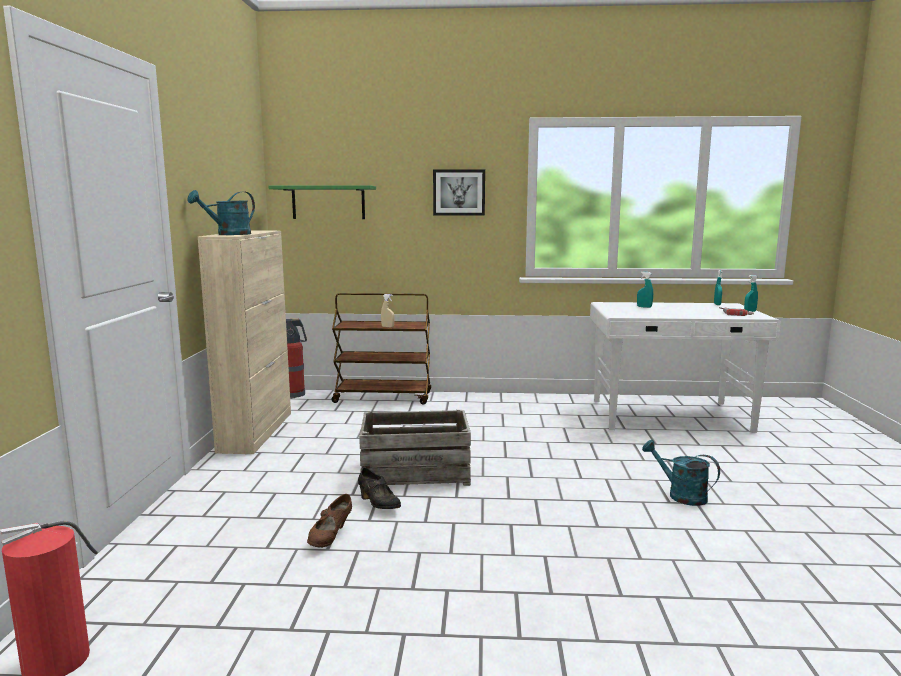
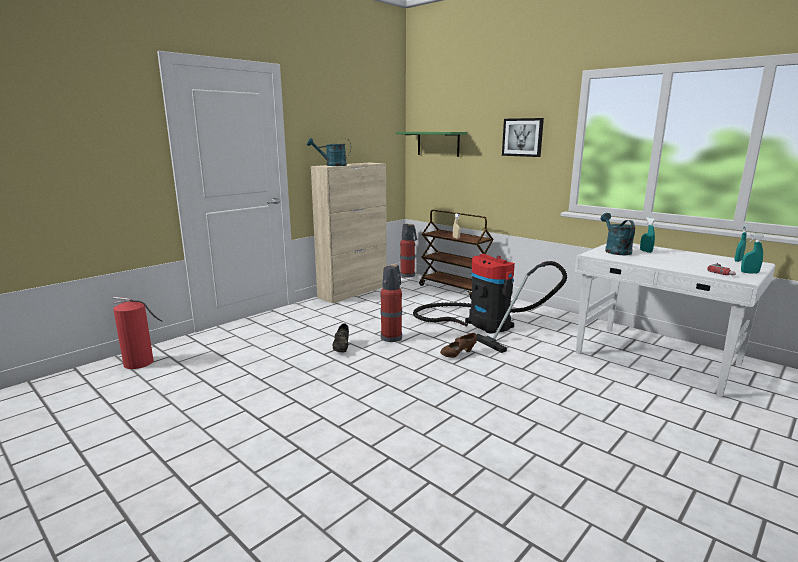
camera: 40 degrees right, 5 degrees up
(330, 537) = (293, 355): brown shoe -> brown shoe (458, 354)
(415, 471) = (392, 337): crate -> fire extinguisher
(483, 426) = (484, 323): none -> vacuum cleaner
(680, 495) = (536, 413): turquoise watering can -> turquoise watering can (615, 250)

